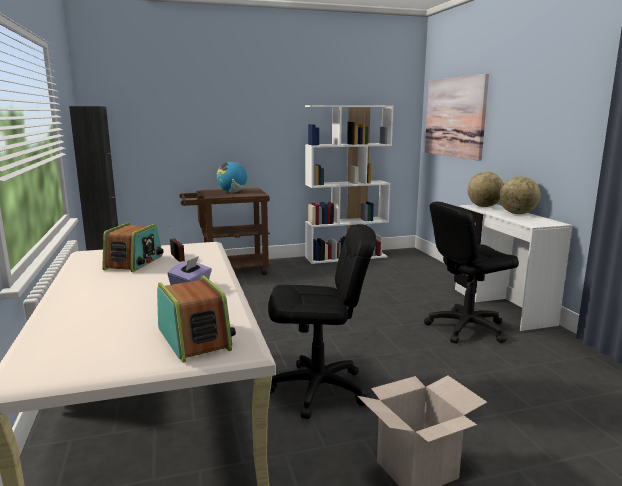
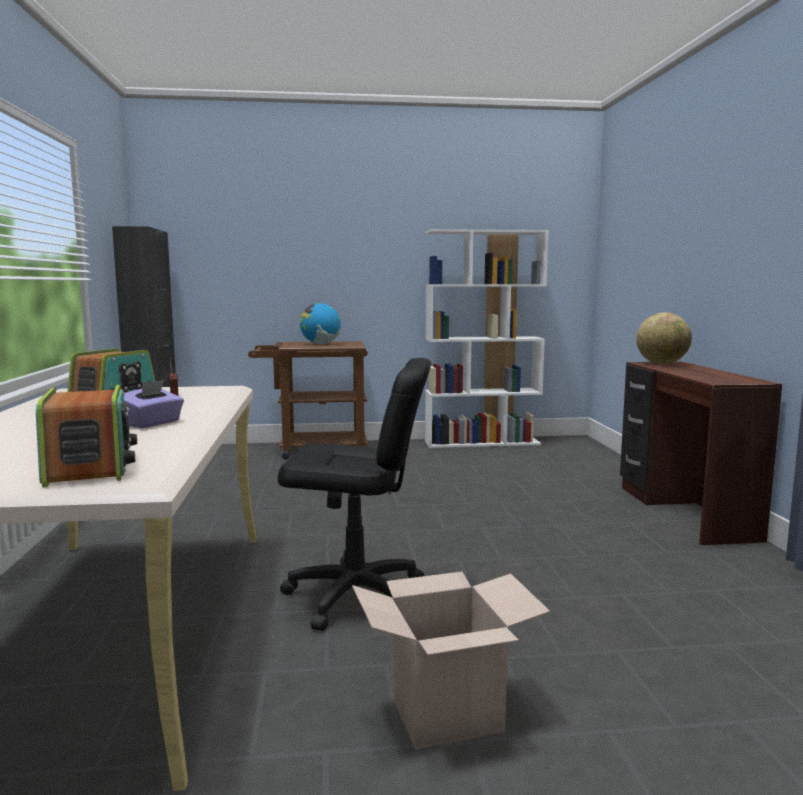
camera: 10 degrees right, 5 degrees down
(455, 117) = (634, 243): picture -> none
(466, 328) = (615, 536): black office chair -> none
(500, 306) = (683, 512): white desk -> brown desk
(517, 214) = (705, 371): globe -> none

